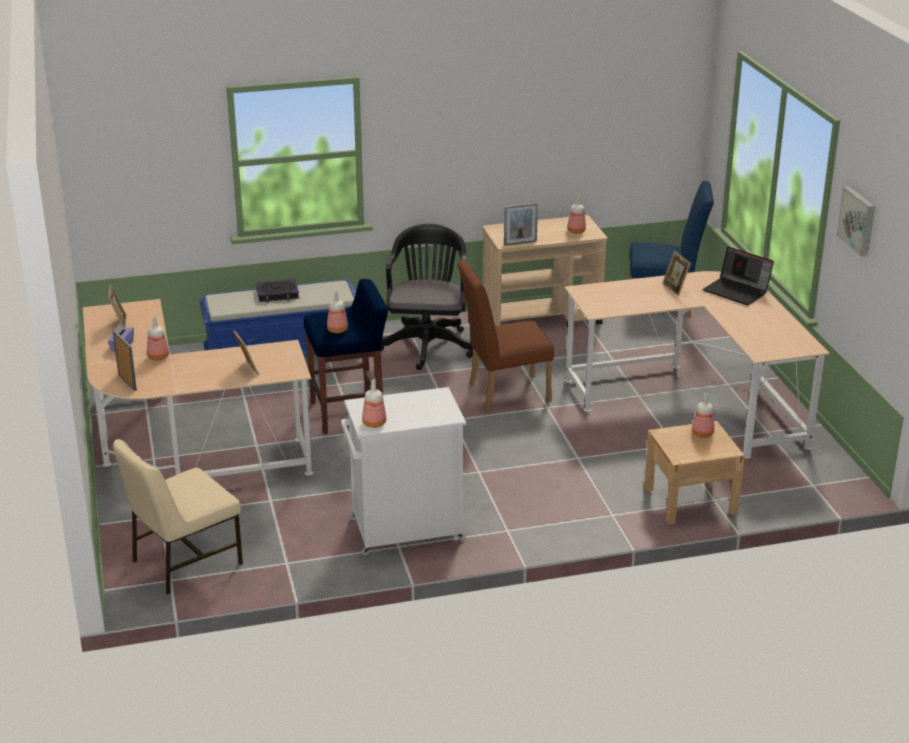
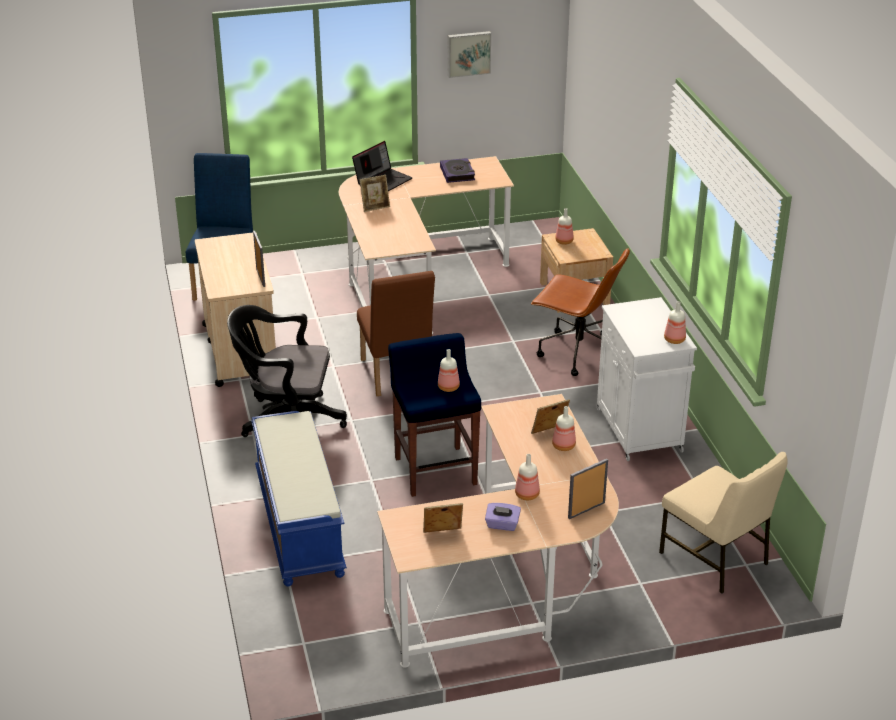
camera: 90 degrees left, 5 degrees up
(277, 294) = (287, 464): book -> book (457, 173)
(559, 497) = (577, 352): none -> brown office chair
(575, 231) = (236, 247): bottle -> bottle (563, 446)

